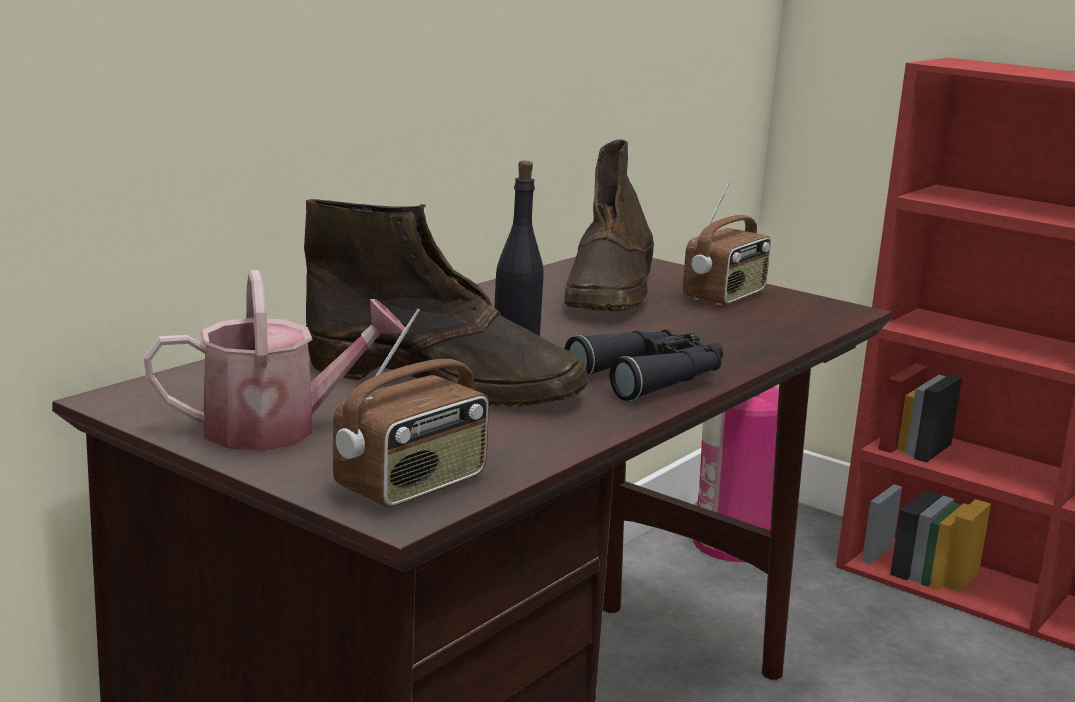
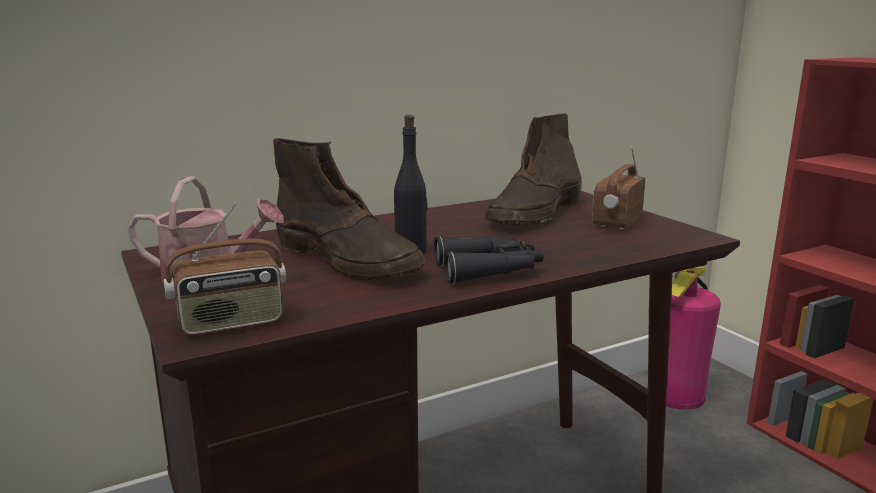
camera: 25 degrees right, 0 degrees up
(725, 296) = (616, 221): radio -> radio turned 150 degrees clockwise

